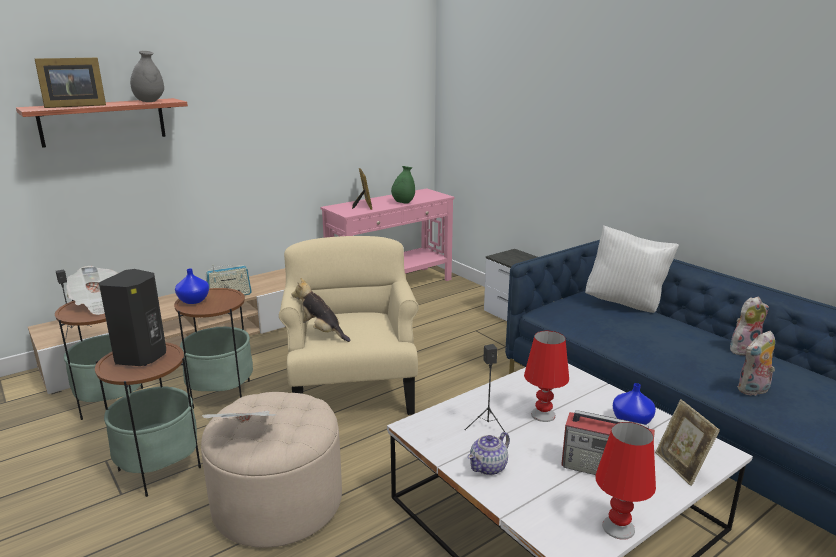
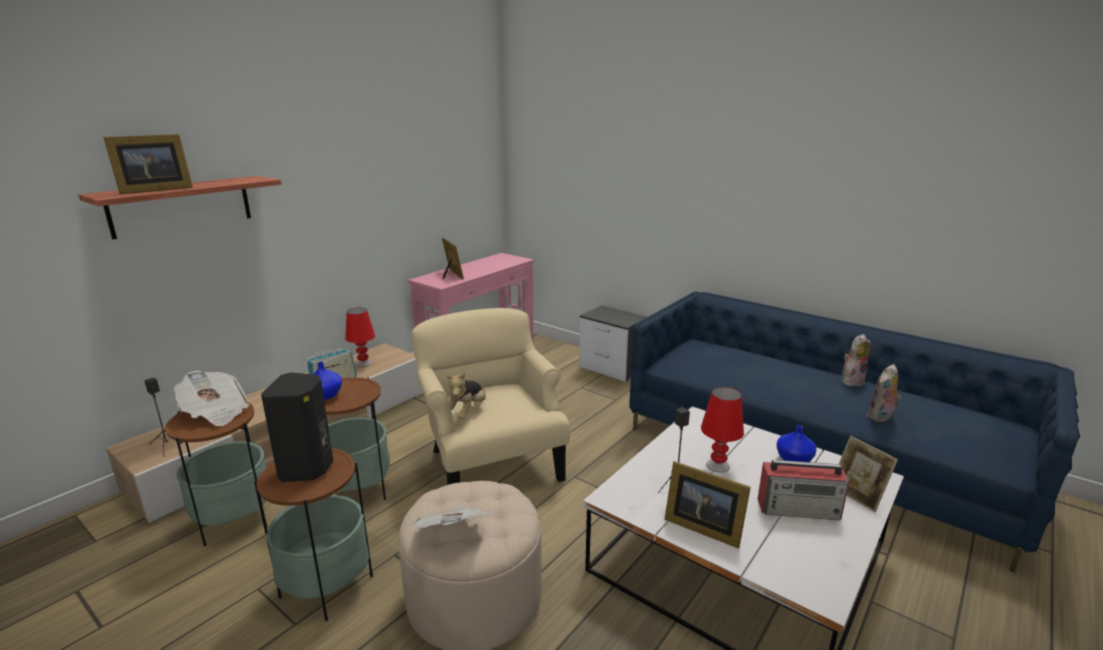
camera: 15 degrees left, 0 degrees up
(149, 101) = (238, 181): grey vase -> none
(321, 332) = (467, 412): plush toy -> plush toy turned 90 degrees counterclockwise
(403, 203) = (489, 269): green vase -> none
(489, 467) = (701, 526): teapot -> picture frame
(618, 527) = (842, 563): red table lamp -> red table lamp (363, 363)
(625, 304) = (733, 350): white pillow -> none

